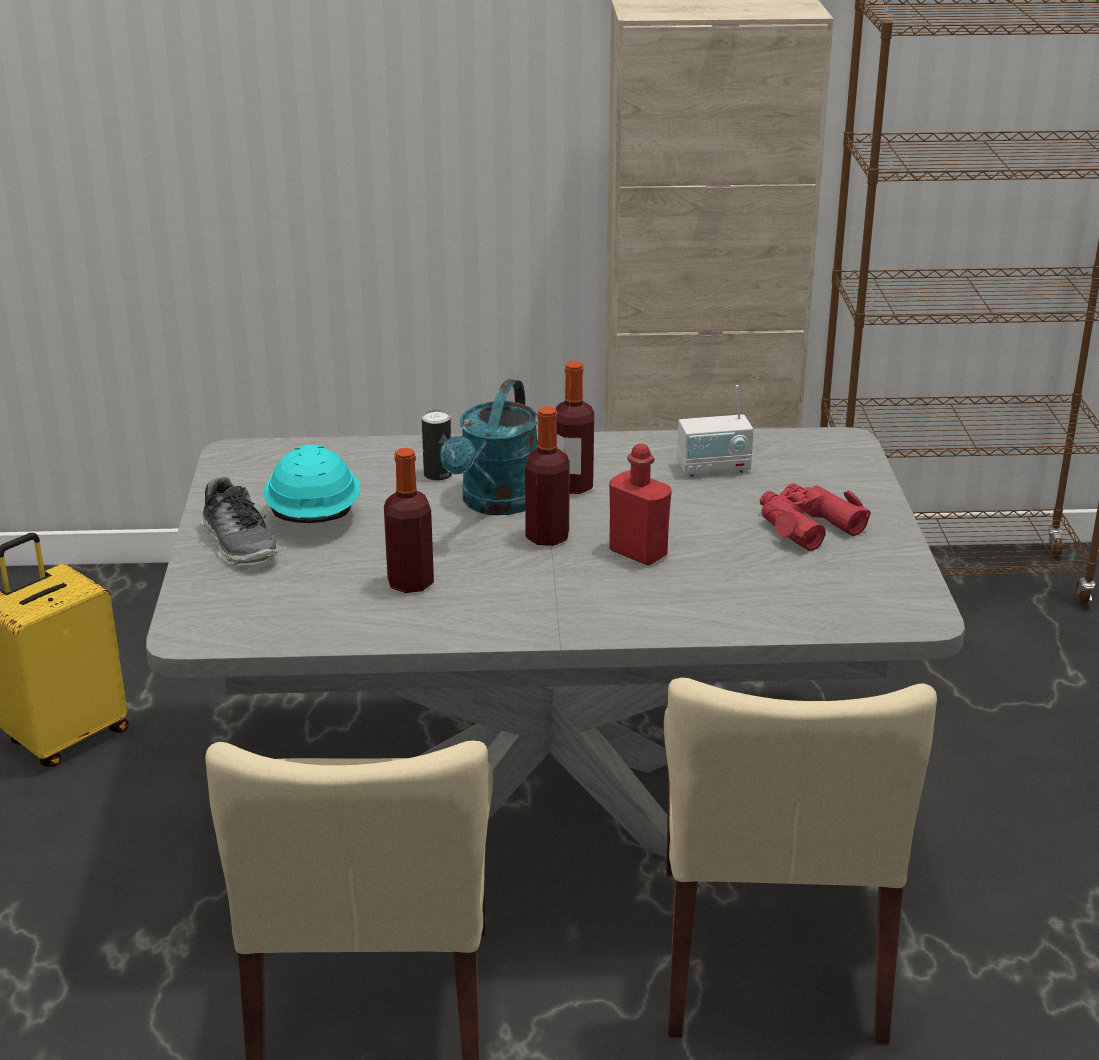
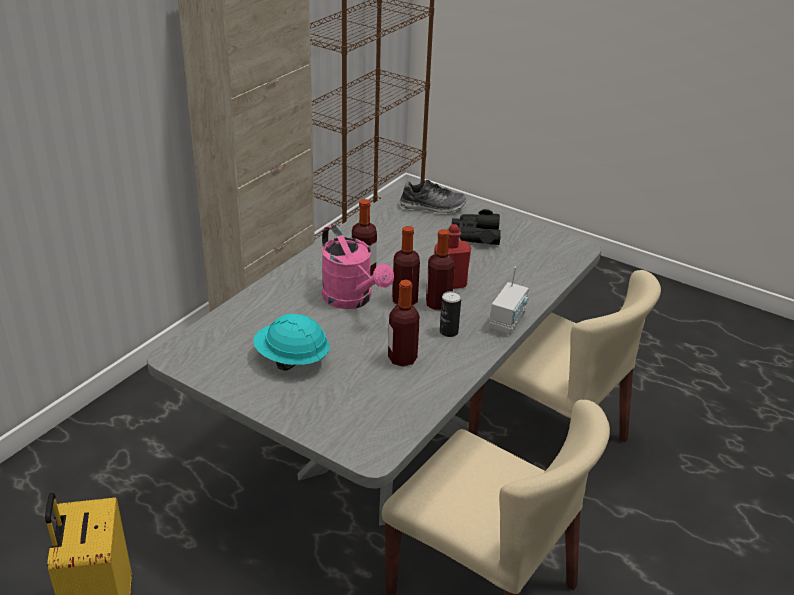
camera: 55 degrees left, 5 degrees up
(240, 543) = (289, 397): shoe -> shoe (432, 207)
(438, 474) = (297, 302): can -> can (448, 331)
(495, 504) = (352, 300): turquoise watering can -> pink watering can
(575, 562) = (438, 304): none -> bottle
(714, 468) = (396, 230): radio -> radio (507, 322)
(806, 525) = (475, 235): red binoculars -> black binoculars

